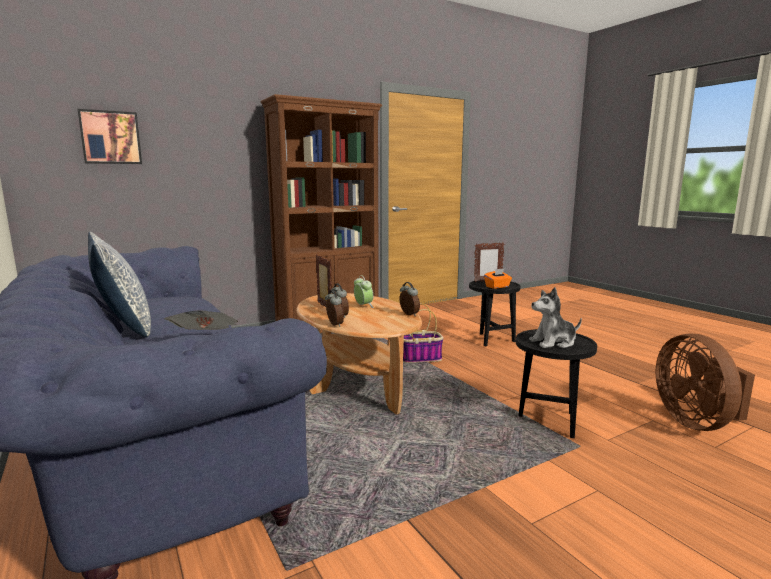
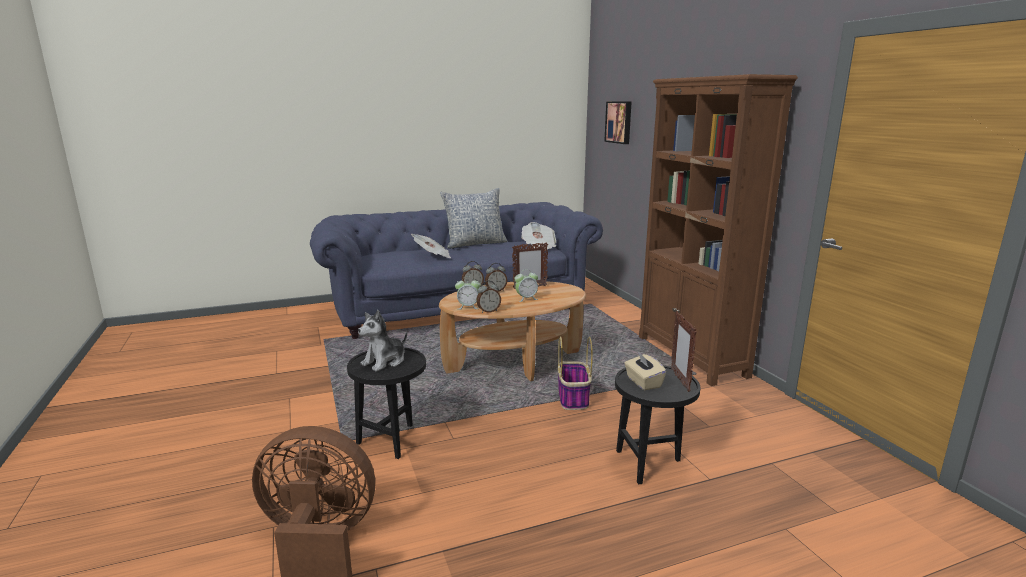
camera: 100 degrees right, 5 degrees up
(173, 299) = (538, 246): none -> newspaper
(400, 321) = (468, 307): none -> alarm clock
(497, 287) = (643, 382): orange tissue box -> beige tissue box
(553, 342) = (385, 361): plush toy -> plush toy turned 135 degrees counterclockwise

